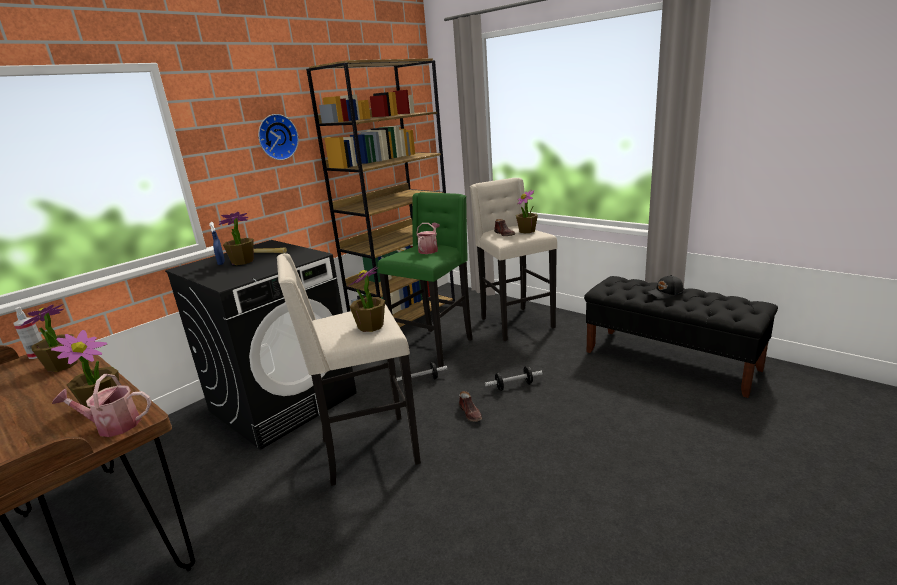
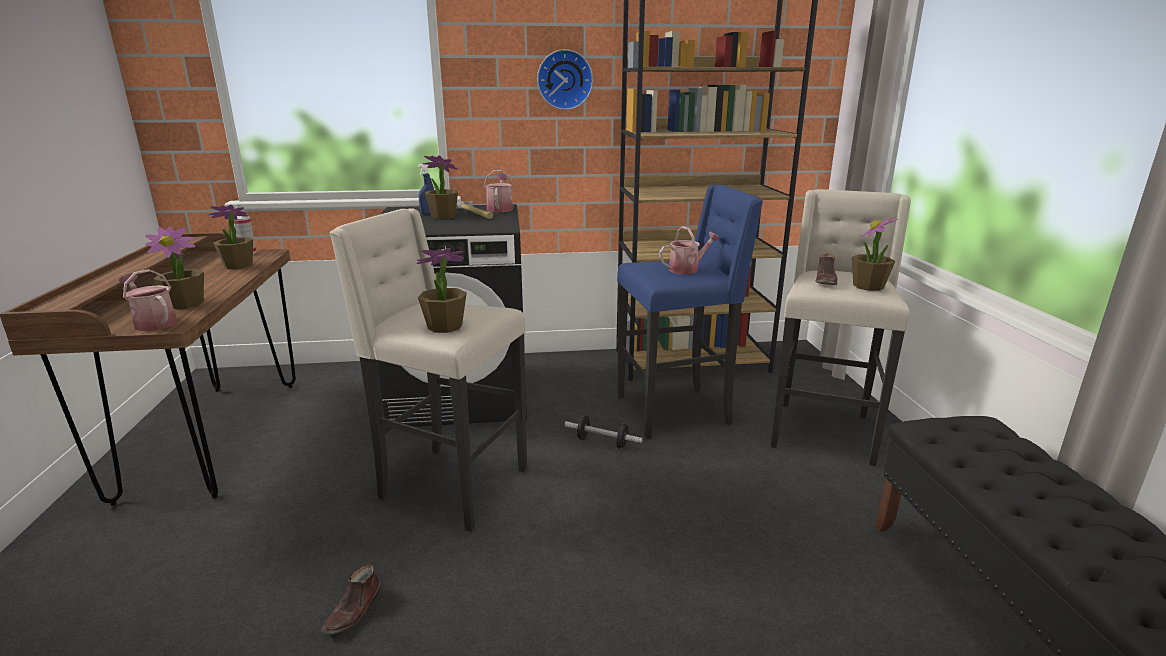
camera: 40 degrees right, 0 degrees up
(270, 245) = (500, 208): none -> watering can
(435, 346) = (675, 411): green stool -> blue stool
(471, 413) = (598, 512): brown shoe -> brown shoe (354, 611)
(514, 386) = (697, 511): dumbbell -> none
(665, 293) = (1045, 490): black cap -> none

